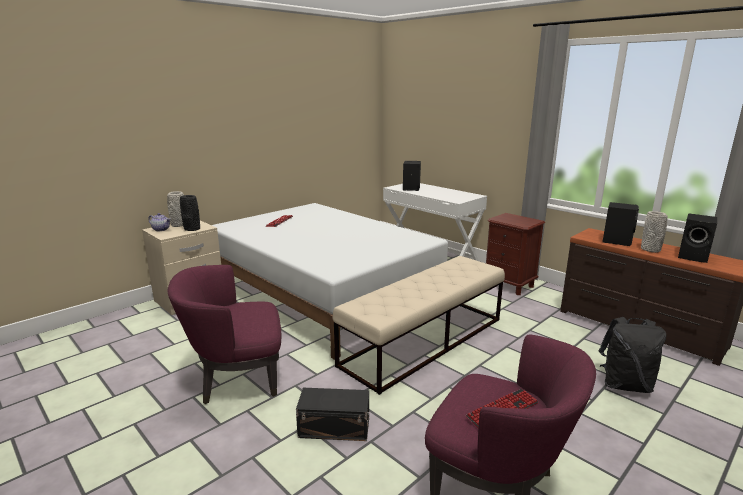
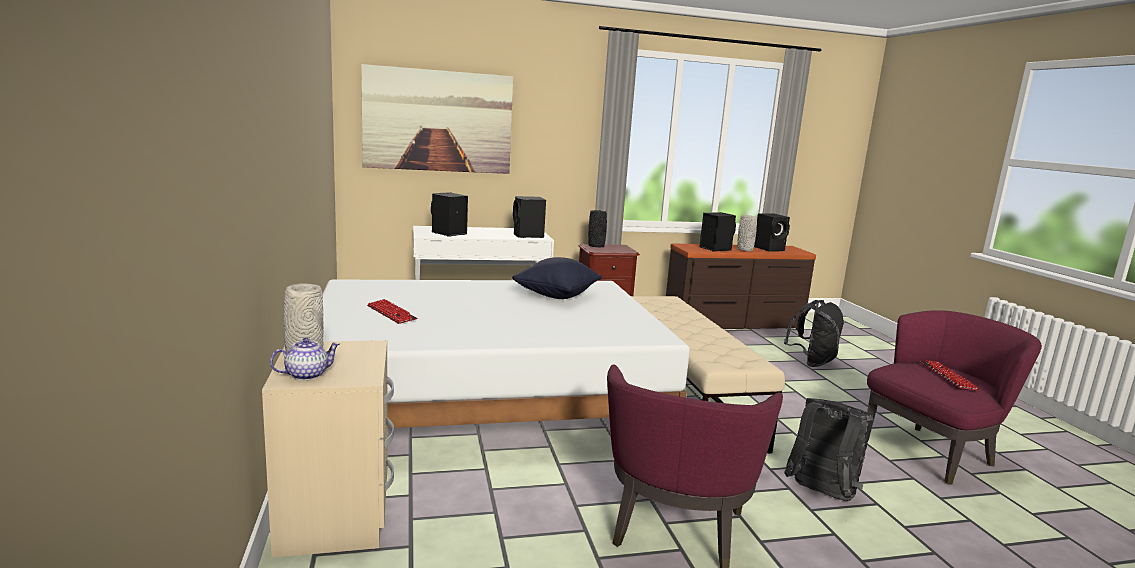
camera: 60 degrees left, 5 degrees down
(192, 229) = (360, 355): black vase -> black vase (596, 246)
(333, 426) = (820, 494): black storage box -> black backpack
(374, 237) = (556, 296): none -> black pillow
(429, 111) = (438, 121): none -> picture
(453, 198) = (528, 236): none -> black speaker

